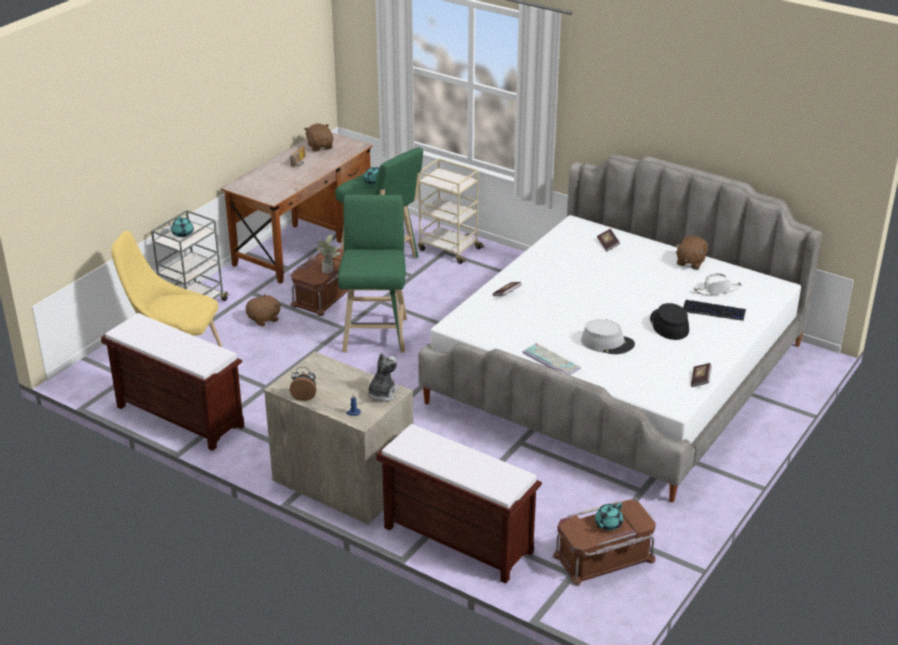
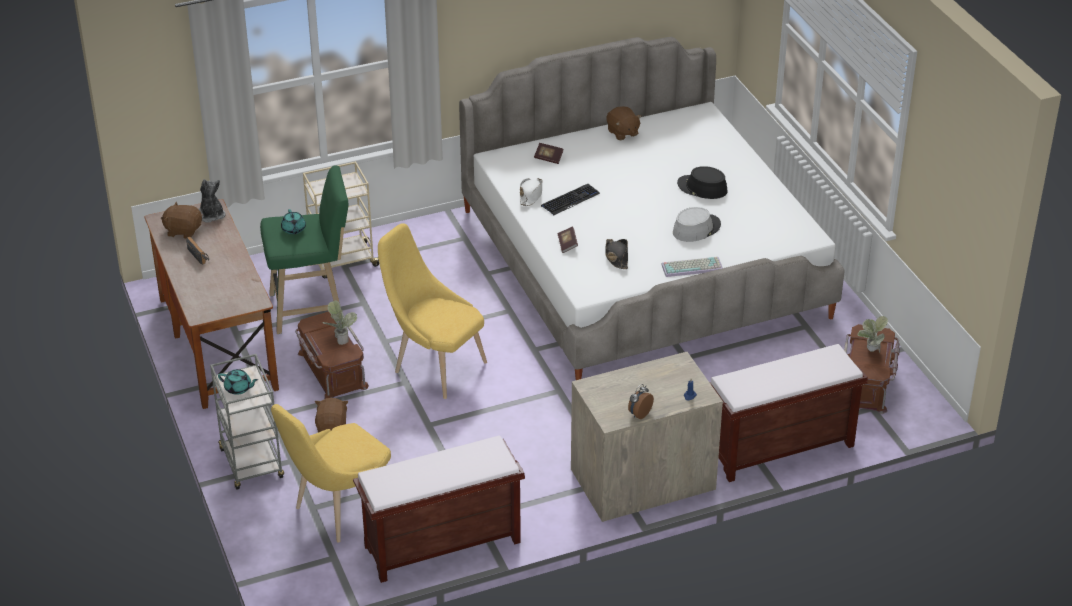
camera: 55 degrees left, 5 degrees up
(375, 332) = (435, 366): green stool -> yellow chair
(382, 393) = (676, 369): plush toy -> plush toy (211, 215)
(519, 321) = (616, 257): none -> black hat
(608, 524) = (870, 351): turquoise teapot -> potted plant
(700, 380) = (790, 210): book -> none
(714, 311) = (705, 158): keyboard -> keyboard (570, 200)
(717, 290) = (677, 141): white hat -> white hat (531, 195)

